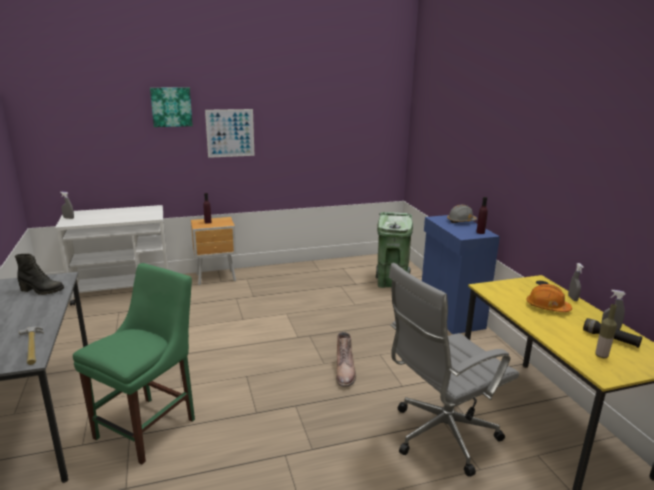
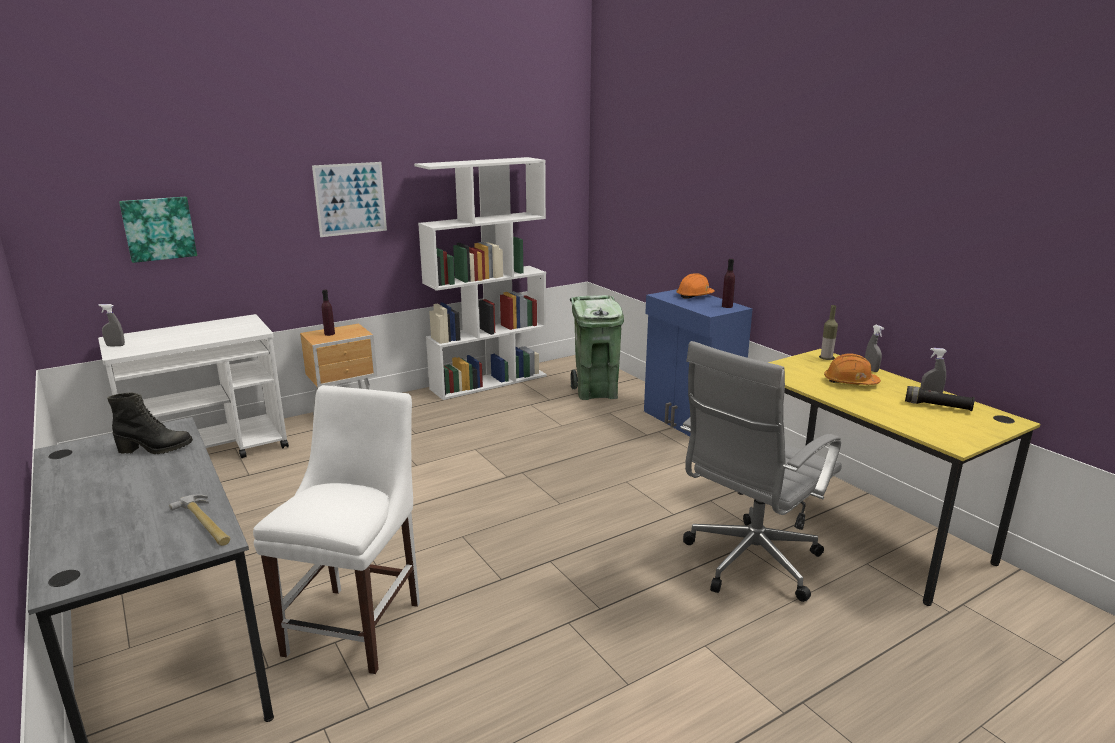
camera: 15 degrees left, 0 degrees up
(150, 426) = (358, 623): green chair -> white chair
(171, 107) = (261, 163): picture -> picture (159, 228)
(320, 265) = (489, 382): none -> white bookcase
(345, 372) = (594, 510): brown boot -> none
(461, 221) = (694, 295): grey hard hat -> orange hard hat
(601, 356) = (939, 425): bottle -> bottle (826, 358)

